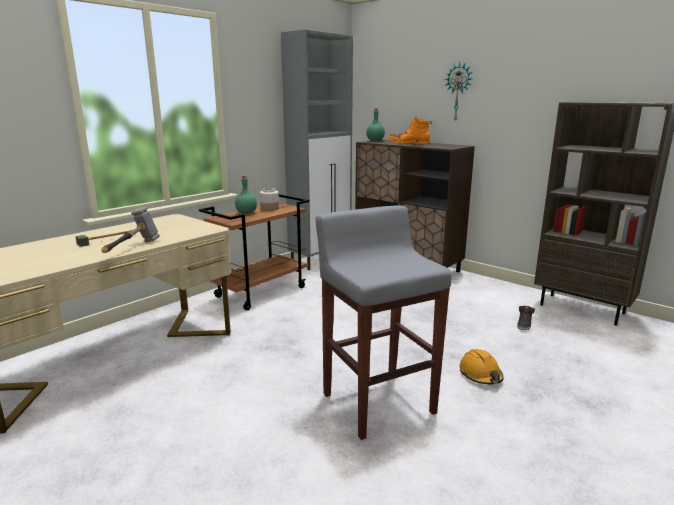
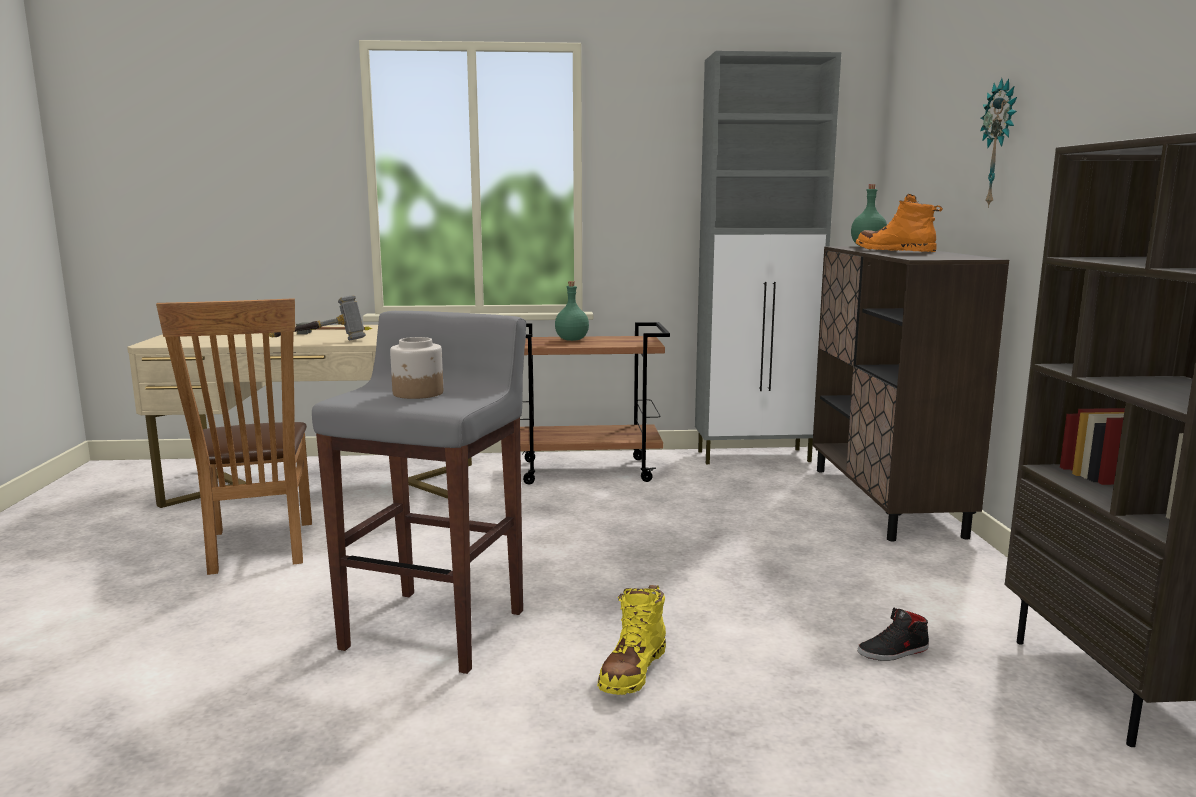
camera: 45 degrees right, 5 degrees down
(173, 418) = (258, 549): none -> brown chair
(270, 209) = (616, 340): jar -> jar (418, 393)
(480, 375) = (632, 670): orange hard hat -> yellow boot

